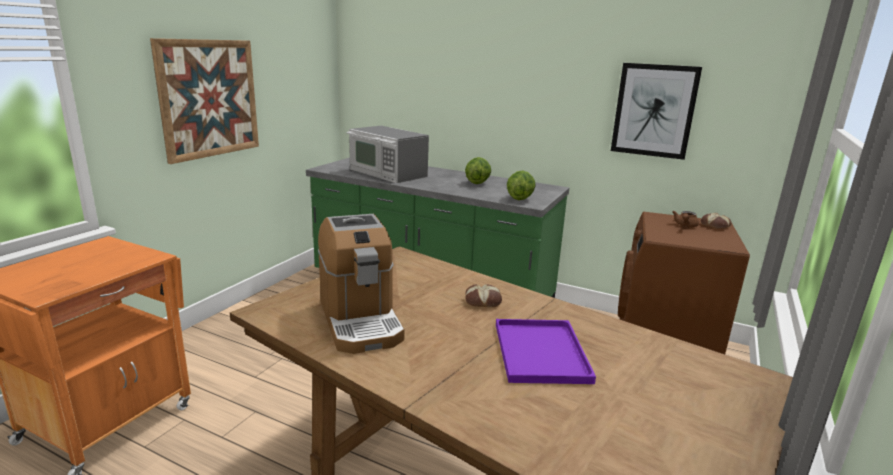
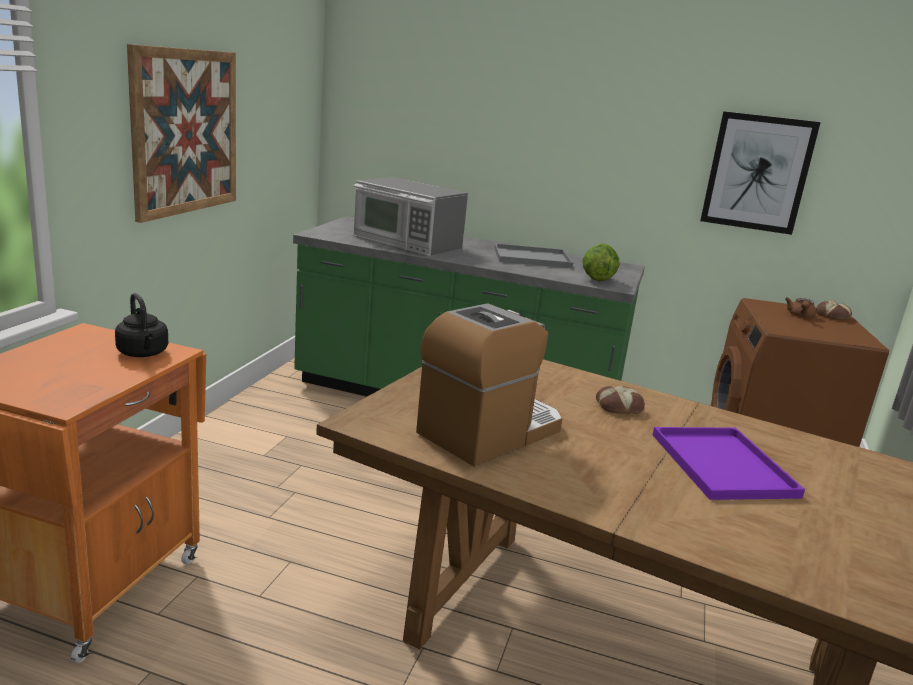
camera: 10 degrees left, 0 degrees up
(130, 258) = (143, 353): none -> black kettle
(360, 320) = (490, 432): coffee machine -> coffee machine turned 105 degrees counterclockwise
(477, 183) = (530, 258): lettuce -> grey tray

